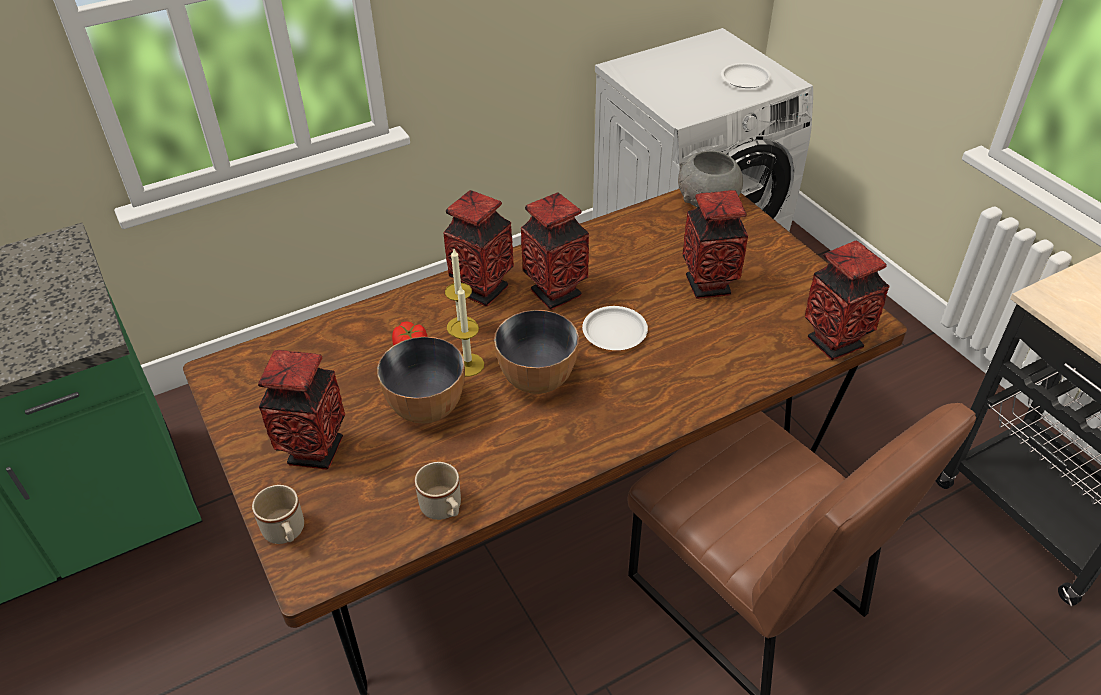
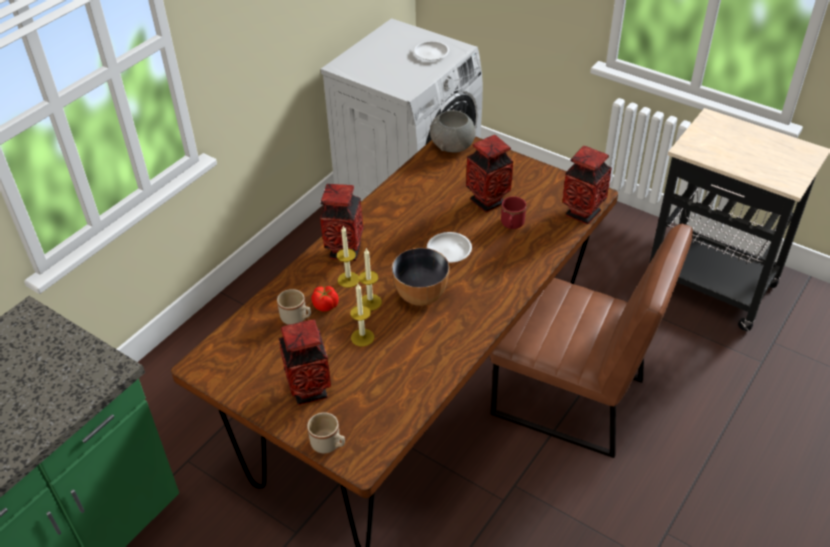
camera: 25 degrees left, 0 degrees up
(427, 407) = (362, 337): bowl -> candle
(444, 509) = (418, 393): beige mug -> beige mug (297, 318)
(555, 293) = (394, 238): vase -> none
(721, 326) = (511, 225): none -> red mug

